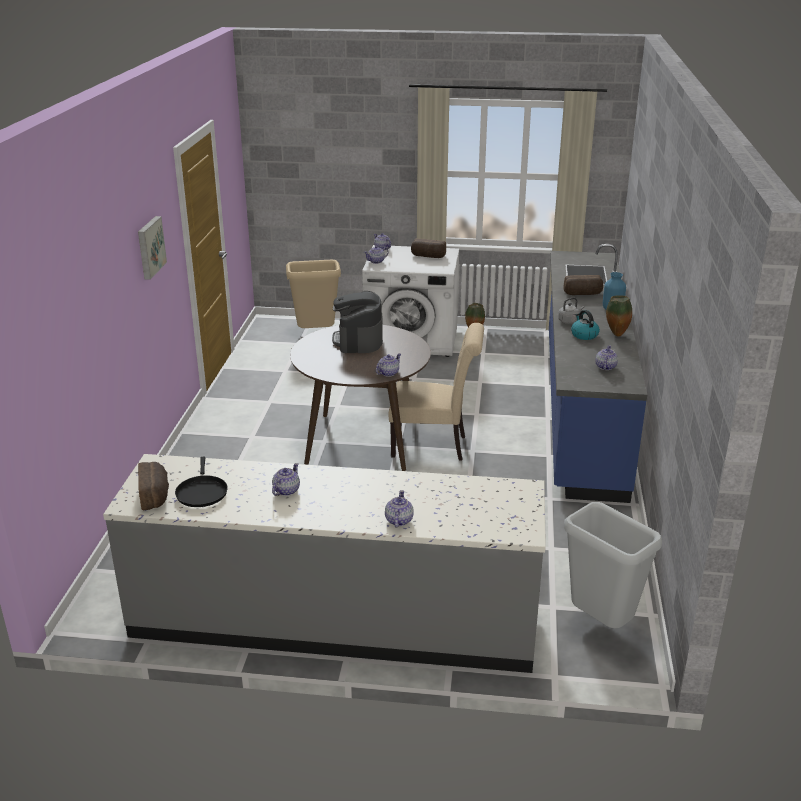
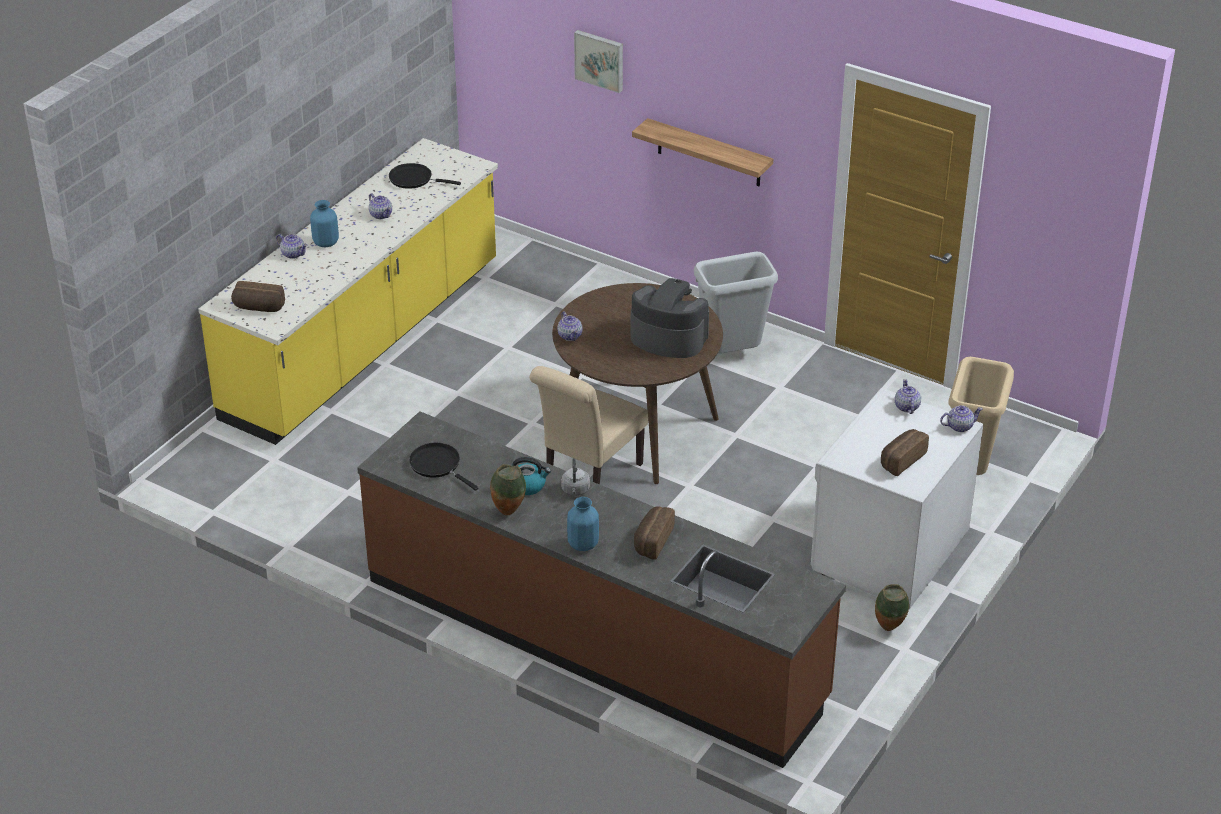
camera: 115 degrees right, 10 degrees up
(147, 312) = (709, 153): none -> shelf
(150, 247) = (737, 106): picture -> picture (600, 60)
(155, 495) = (428, 160): bread -> bread (258, 308)
(334, 619) = (364, 341): grey counter -> yellow counter
(363, 507) = (325, 243): none -> blue vase
(581, 407) = (594, 639): blue counter -> brown counter
(599, 623) = (231, 477): grey trash can -> grey trash can (732, 354)
(605, 367) = (438, 465): teapot -> black frying pan

